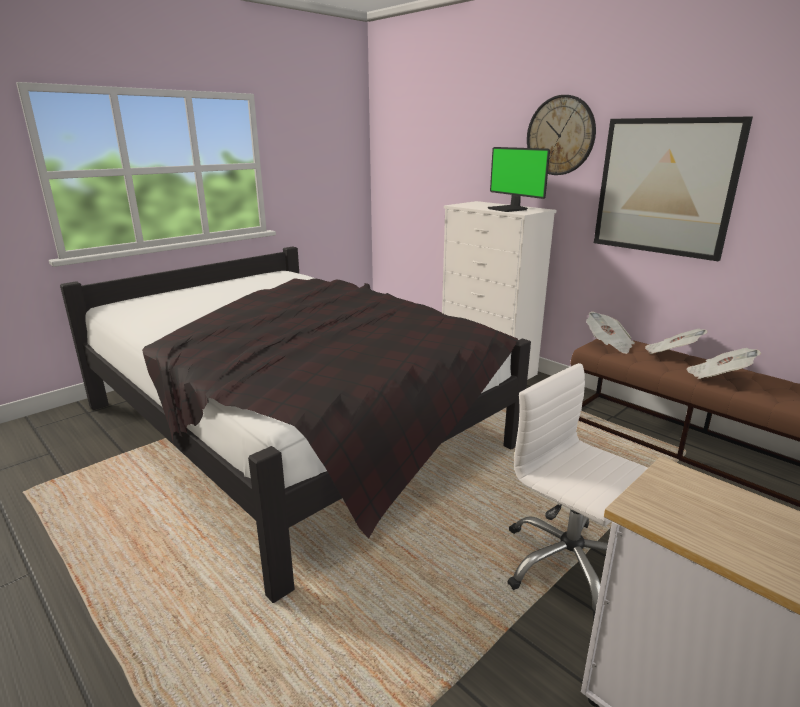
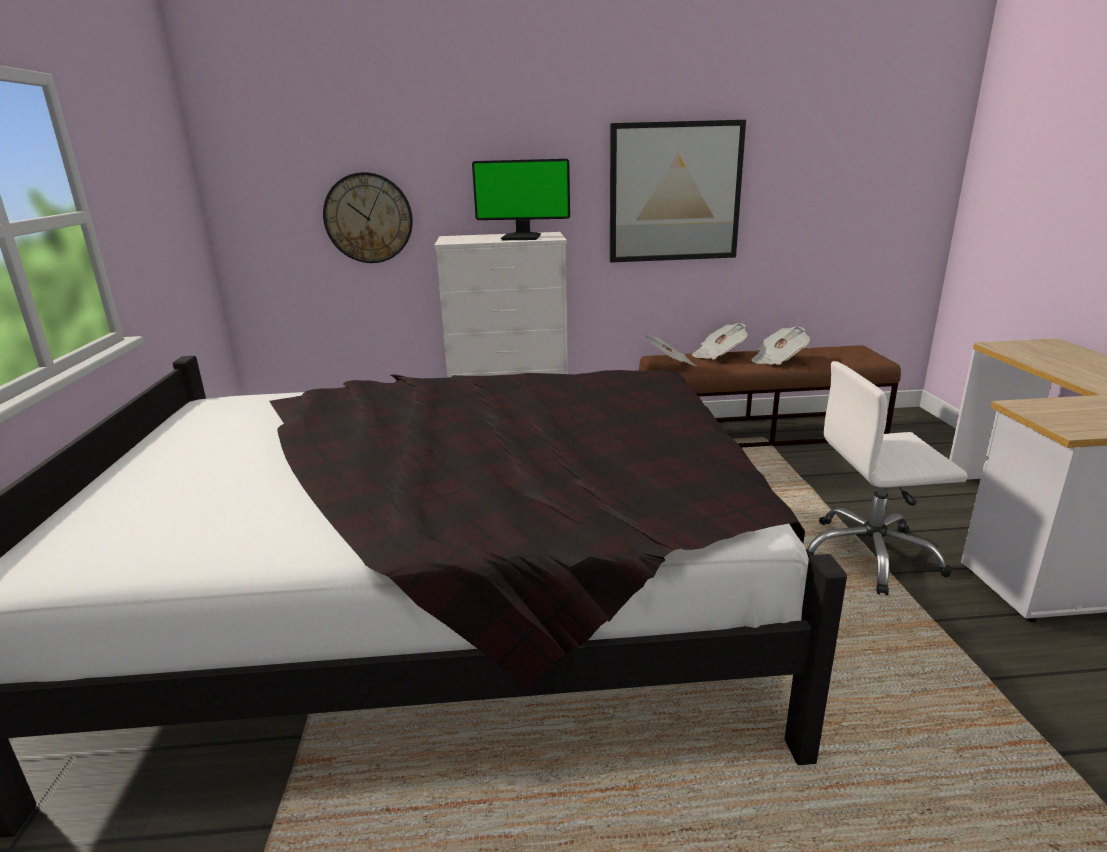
camera: 50 degrees left, 0 degrees up
(560, 135) = (548, 144): wall clock -> wall clock (368, 218)

